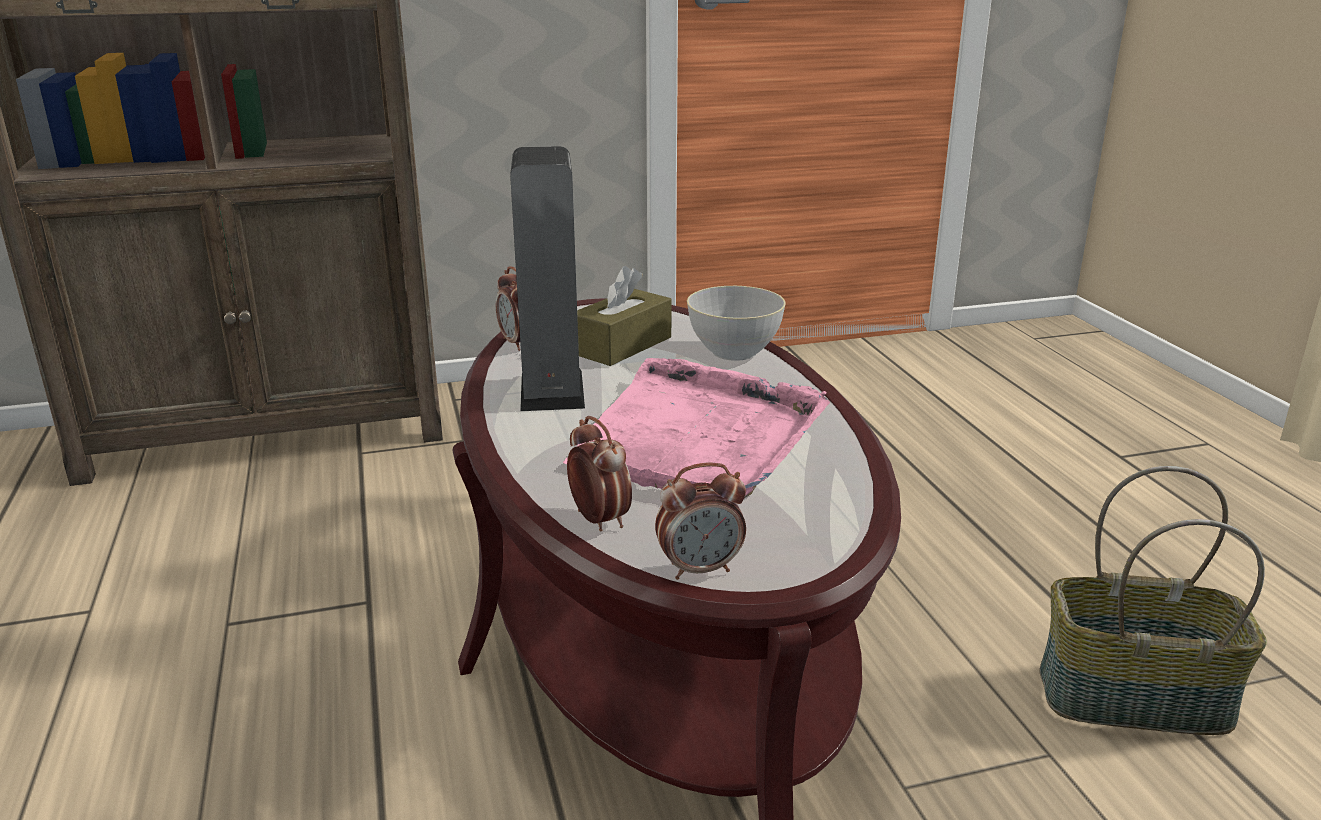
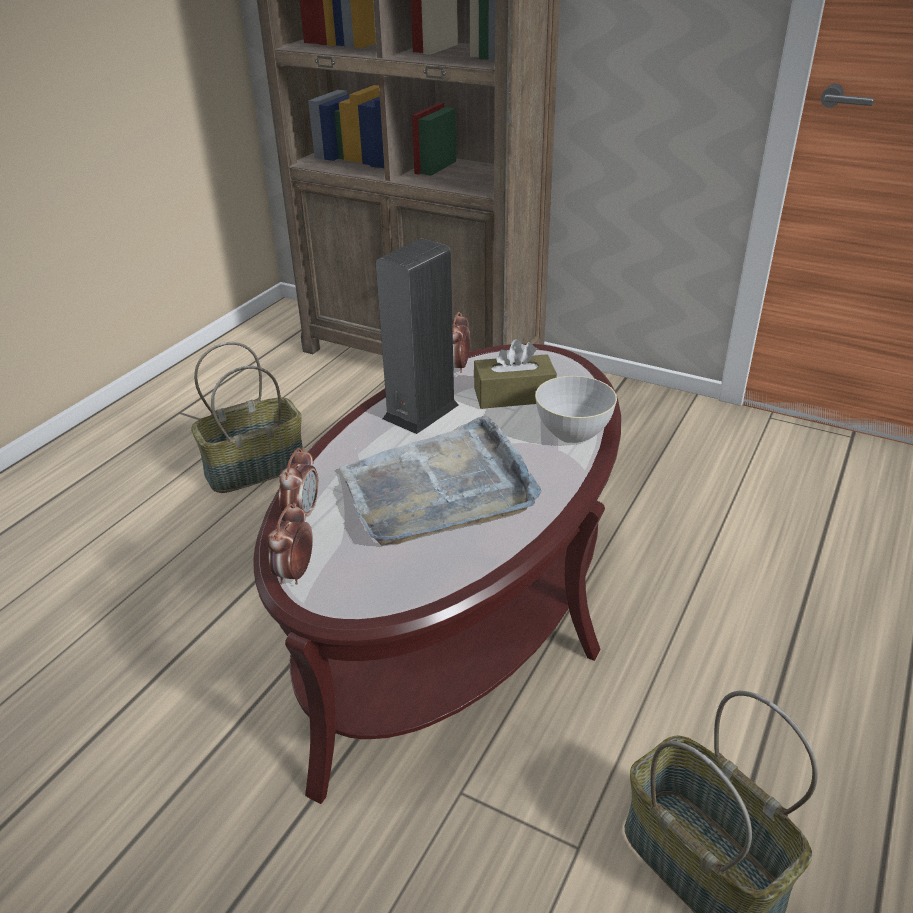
camera: 45 degrees right, 10 degrees up
(187, 636) = (256, 467): none -> basket
(698, 438) = (439, 488): pink tray -> grey tray
(700, 569) = (295, 573): alarm clock -> alarm clock turned 75 degrees clockwise

